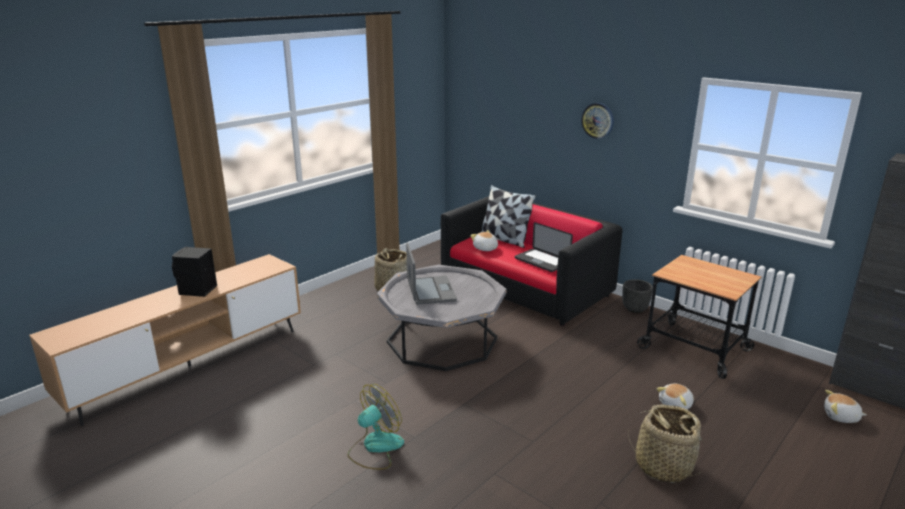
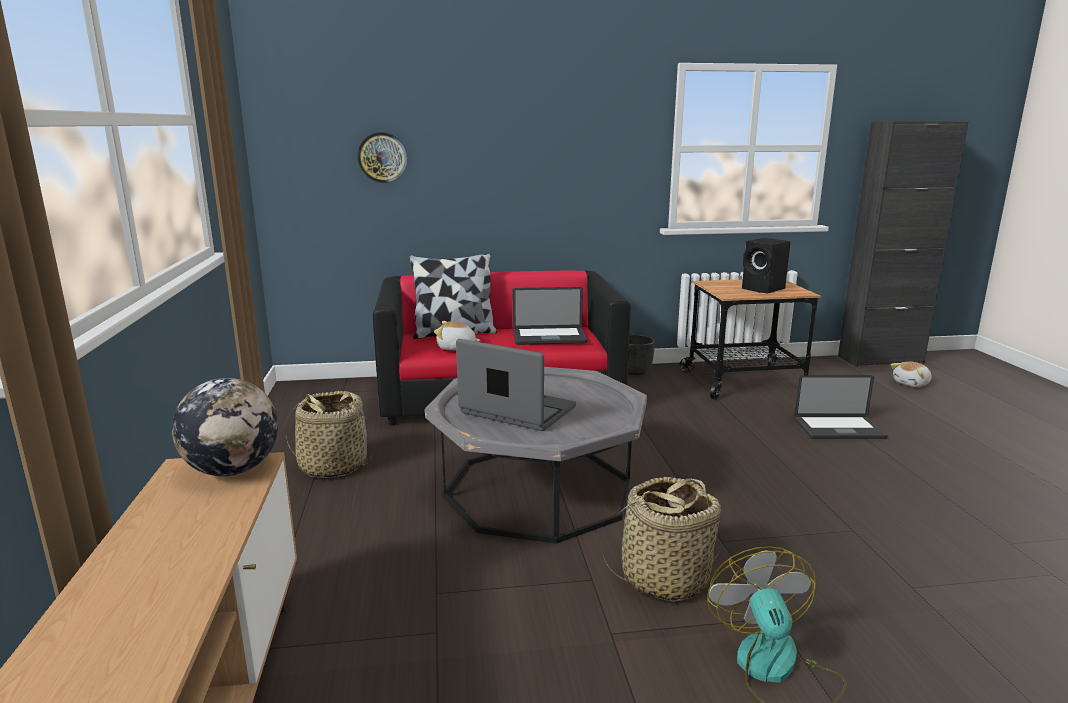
camera: 50 degrees left, 5 degrees down
(197, 291) = (147, 597): black speaker -> black speaker (764, 289)
(273, 266) = (233, 470): none -> globe
(597, 120) = (544, 136): wall clock -> wall clock (382, 157)
(663, 466) = (950, 481): basket -> basket (664, 578)
(676, 405) = (839, 429): plush toy -> laptop

